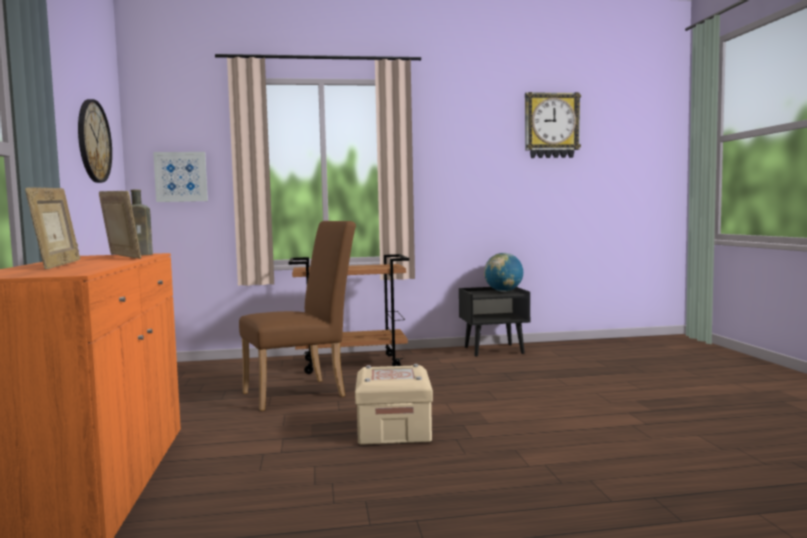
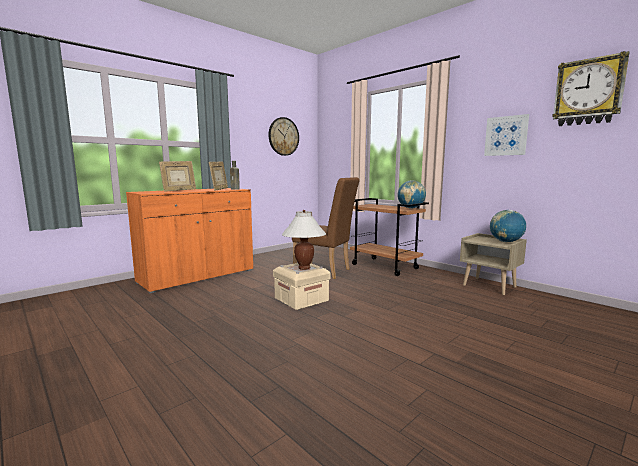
camera: 55 degrees right, 5 degrees up
(181, 177) = (335, 151): picture -> picture (506, 136)
(383, 265) = (410, 208): none -> globe
(396, 373) = (304, 268): none -> white table lamp
(494, 350) = (490, 286): black nightstand -> beige nightstand

